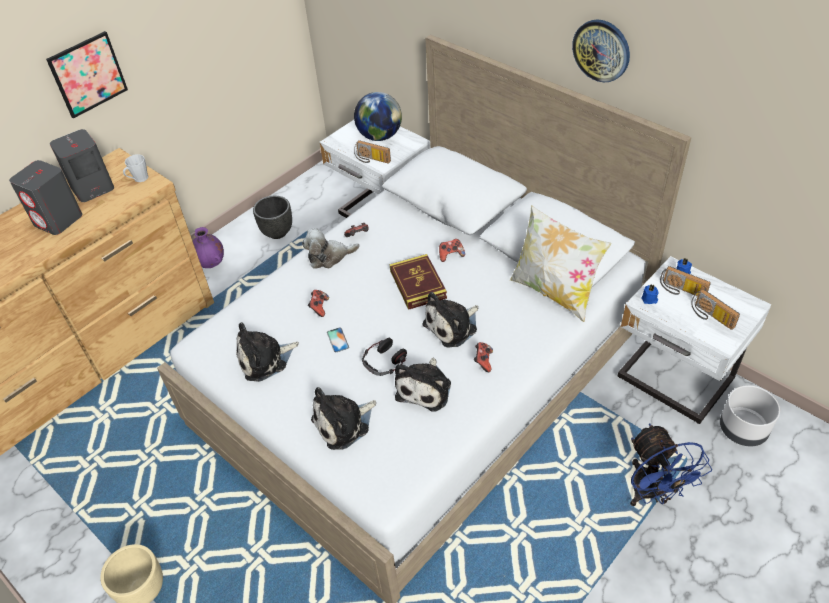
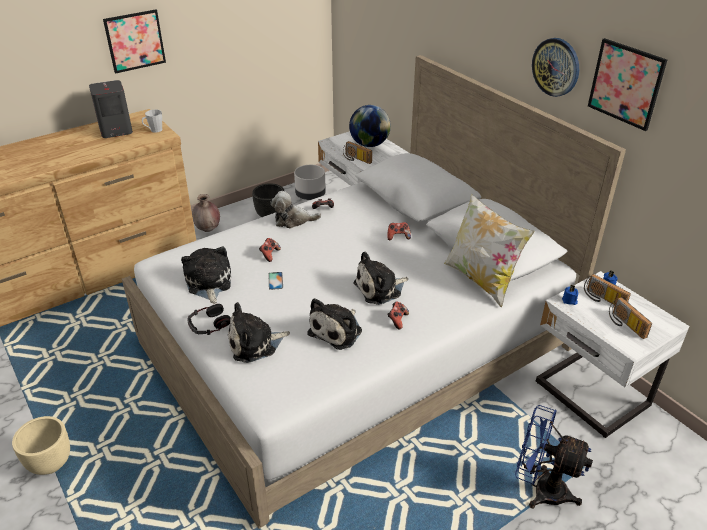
camera: 10 degrees right, 10 degrees down
(58, 220) = (79, 146): grey speaker -> none
(212, 264) = (208, 229): purple vase -> brown vase
(265, 359) = (208, 283): plush toy -> plush toy turned 90 degrees clockwise
(384, 362) = (309, 304): headphones -> headphones (209, 324)
(418, 284) = (361, 253): book -> none
(652, 494) = (541, 489): blue fan -> blue fan turned 120 degrees clockwise
(685, 69) = (626, 84): none -> picture
(742, 429) = (648, 452): grey planter -> grey planter (310, 196)

